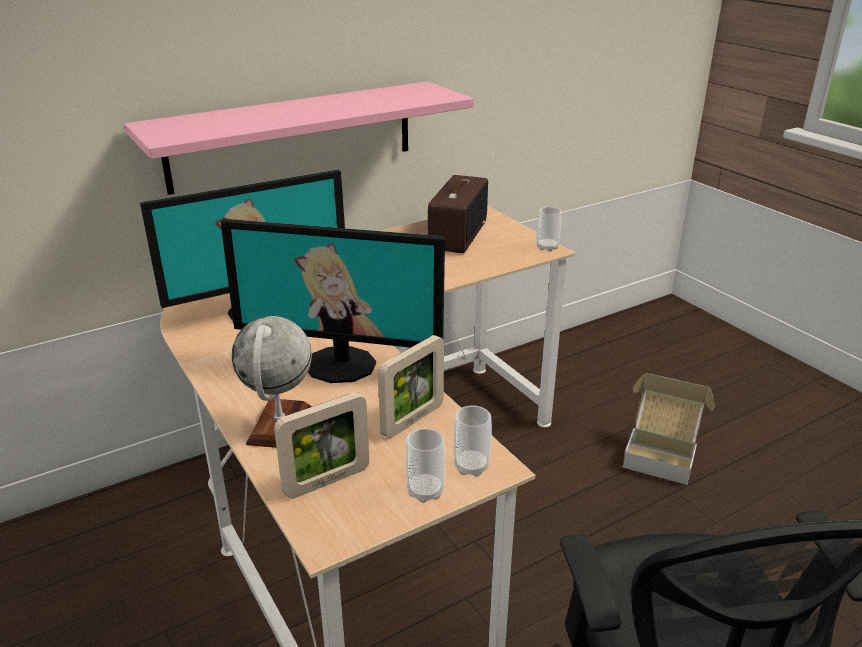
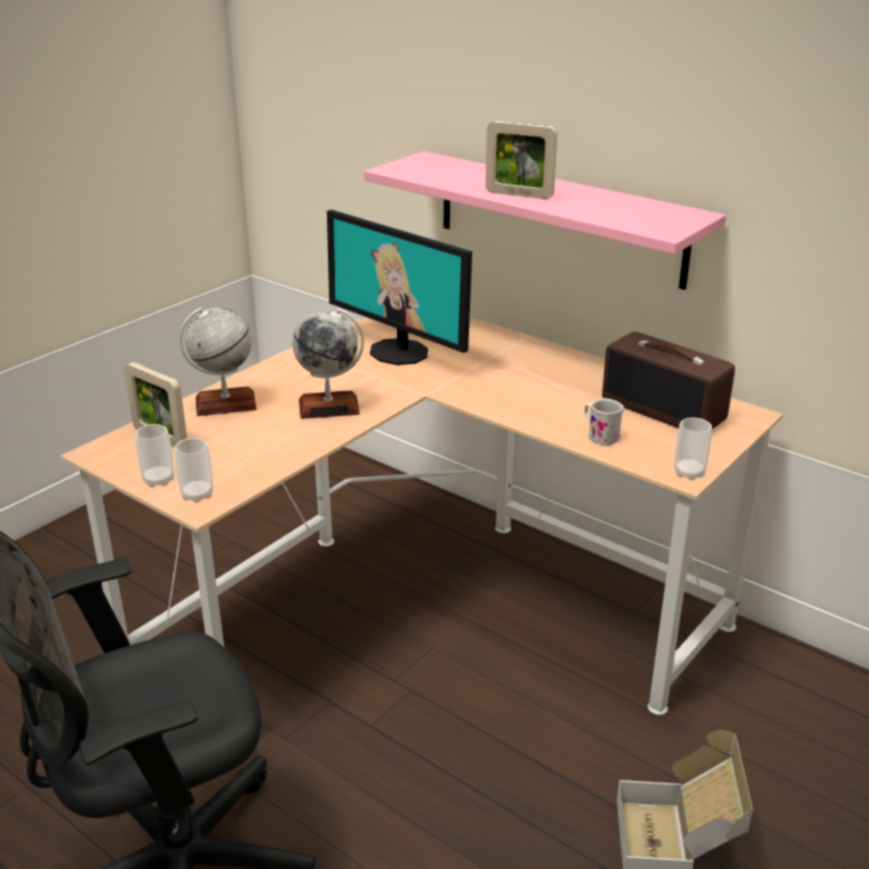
camera: 70 degrees right, 0 degrees up
(341, 364) = (329, 407): monitor -> globe
(413, 420) = (255, 456): picture frame -> picture frame (519, 194)
(457, 234) = (665, 409): radio -> radio turned 45 degrees clockwise
(480, 262) = (599, 436): none -> white mug

